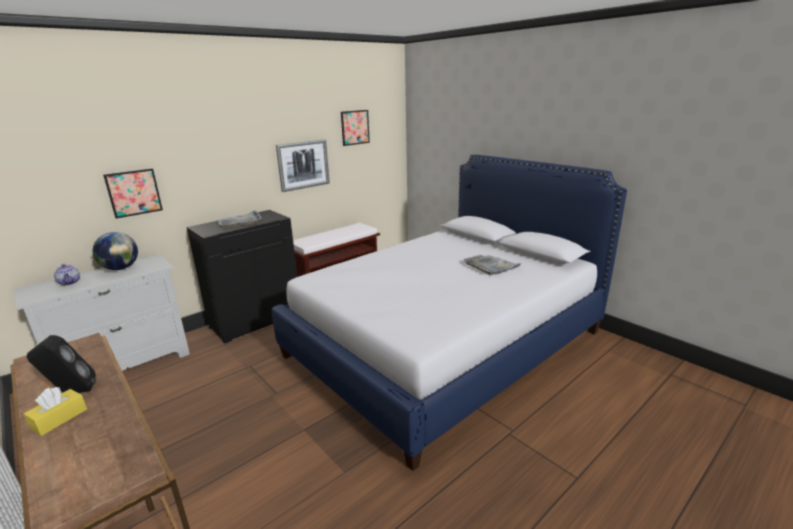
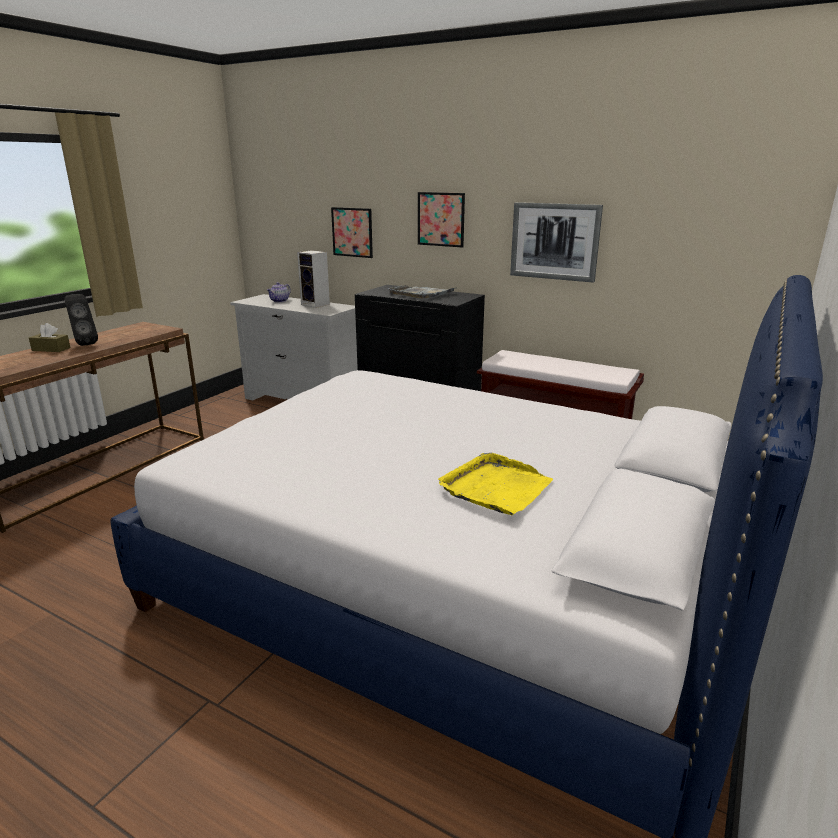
camera: 70 degrees right, 0 degrees up
(59, 418) = (51, 349): yellow tissue box -> brown tissue box
(120, 268) = (316, 304): globe -> speaker
(355, 127) = (676, 190): picture -> picture (441, 219)
(491, 266) = (496, 488): grey tray -> yellow tray

